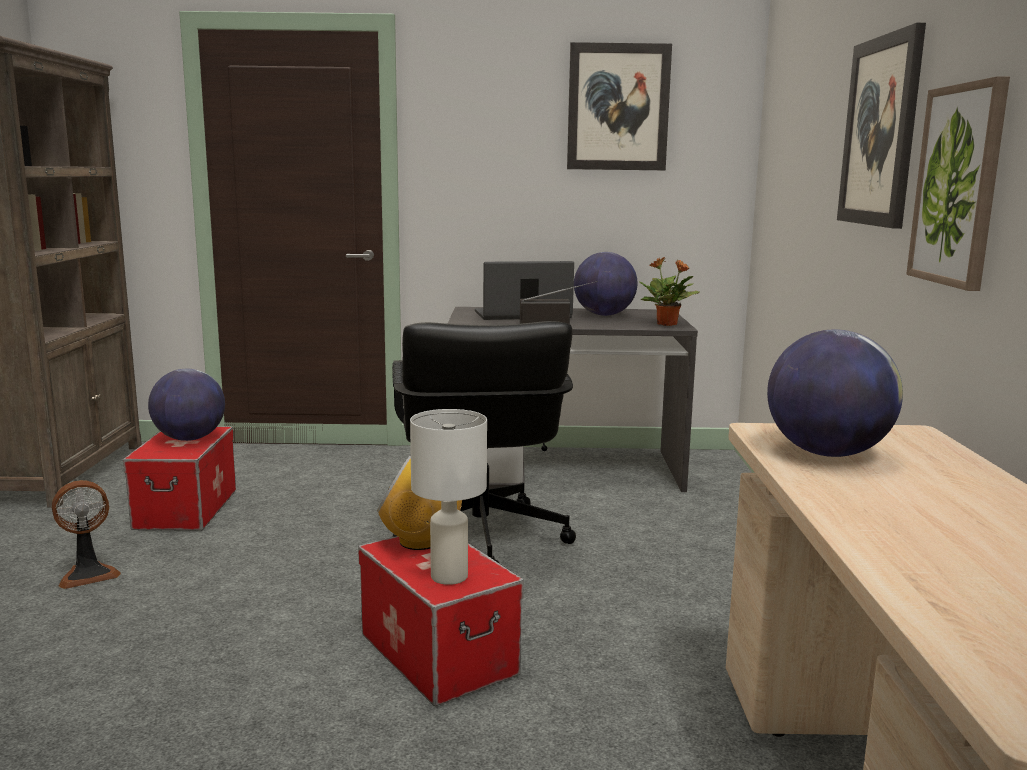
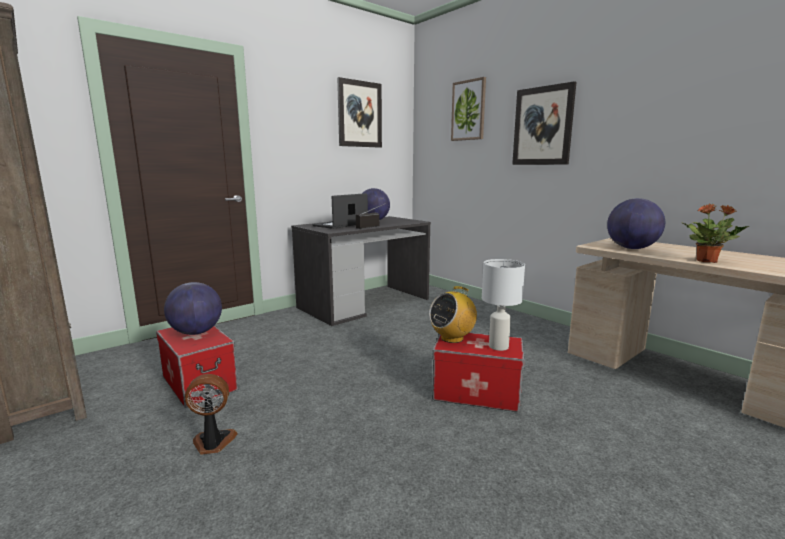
camera: 40 degrees left, 0 degrees up
(88, 574) = (213, 443): fan -> fan turned 120 degrees counterclockwise
(479, 538) = (391, 341): black office chair -> none
(667, 324) = (412, 221): potted plant -> potted plant (707, 261)
(958, 185) = (613, 144): picture -> picture (468, 110)

